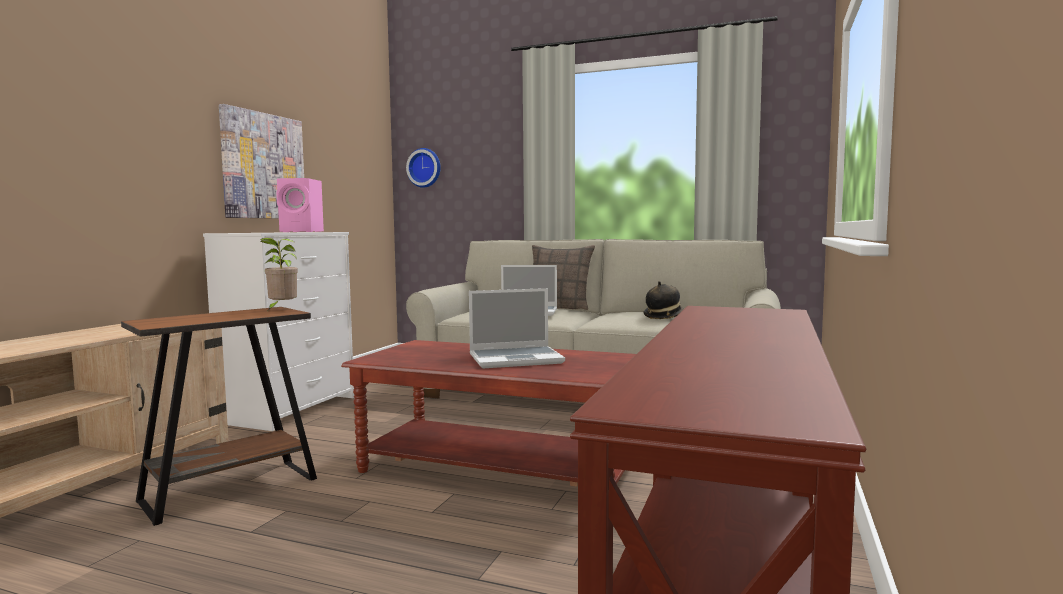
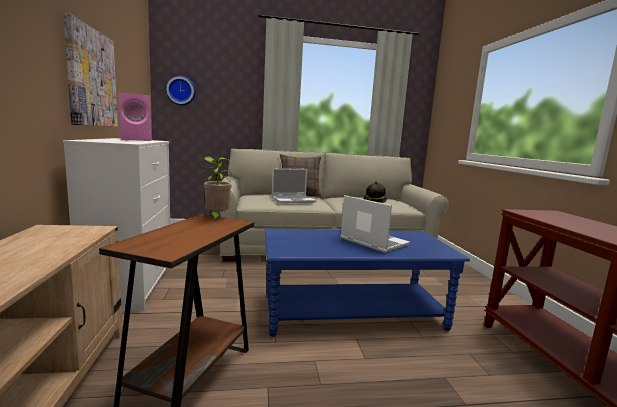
camera: 30 degrees left, 5 degrees up
(500, 468) = (353, 312): brown coffee table -> blue coffee table
(516, 359) = (372, 242): laptop -> laptop turned 90 degrees counterclockwise

